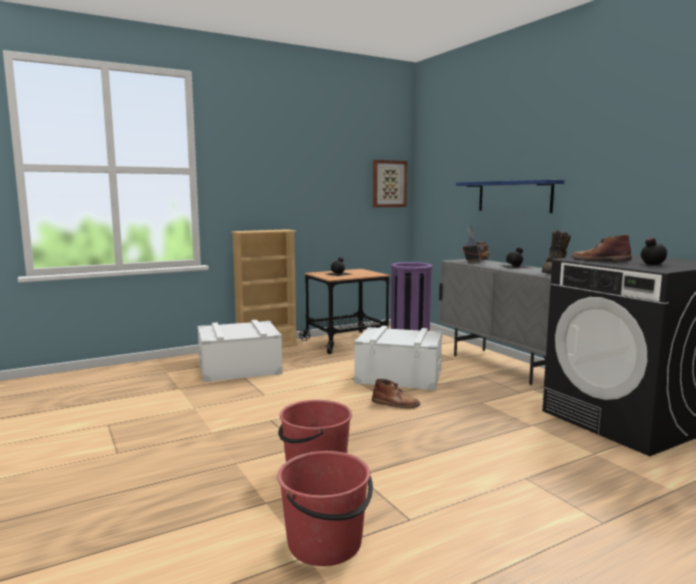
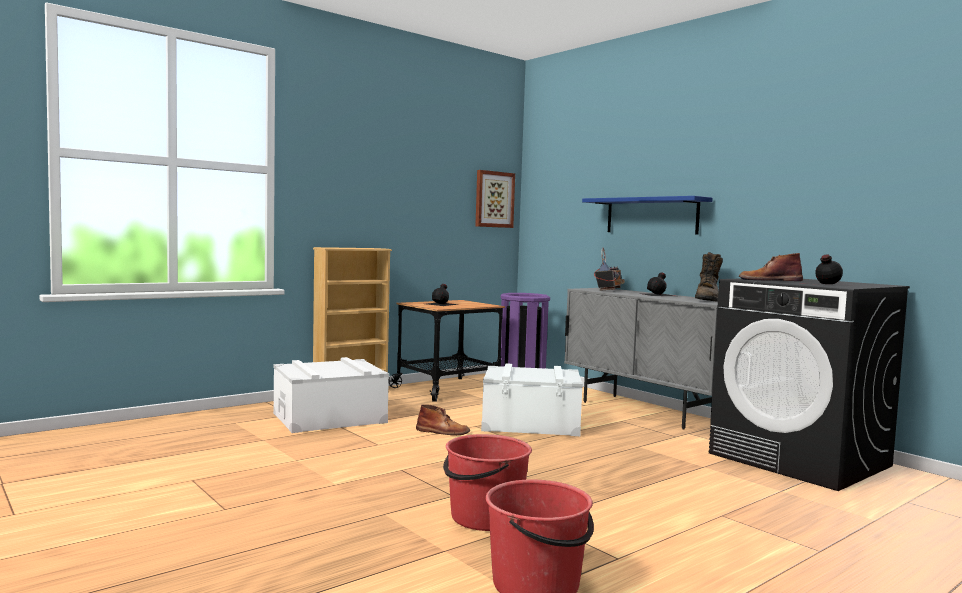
camera: 10 degrees left, 5 degrees down
(396, 404) = (542, 450): brown boot -> brown boot (443, 432)

